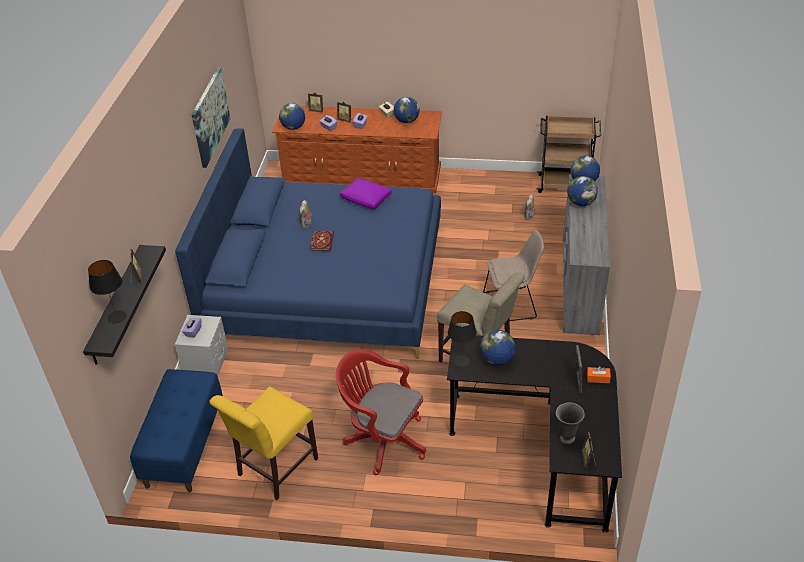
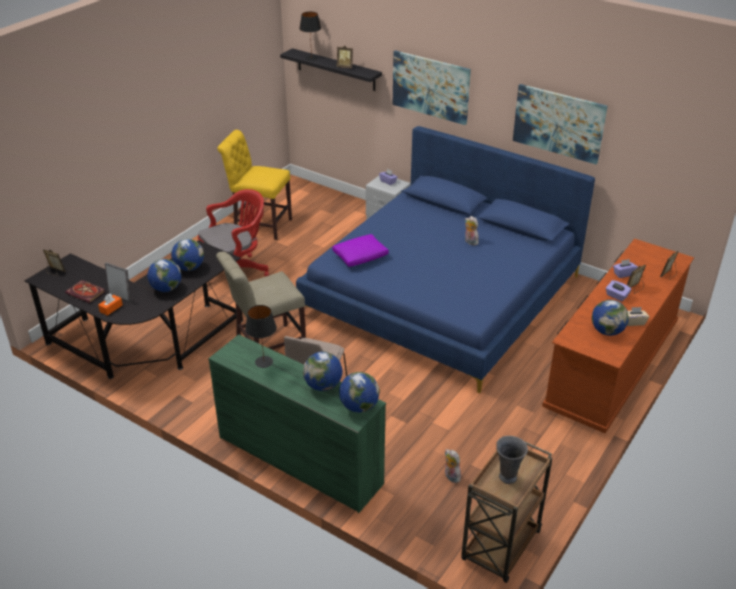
camera: 115 degrees right, 5 degrees down
(163, 202) = (430, 87): none -> picture
(184, 445) = (316, 198): blue bench -> none
(274, 469) = (259, 225): yellow chair -> yellow chair turned 45 degrees counterclockwise
(293, 127) = (635, 252): globe -> globe (166, 289)
(321, 241) = (436, 242): book -> book (87, 293)
(366, 199) = (487, 284): purple pillow -> purple pillow (359, 256)
(461, 361) = (207, 251): black table lamp -> black table lamp (263, 361)
(566, 438) = (83, 270): grey vase -> grey vase (507, 476)
(579, 286) = (299, 459): grey dresser -> green dresser

